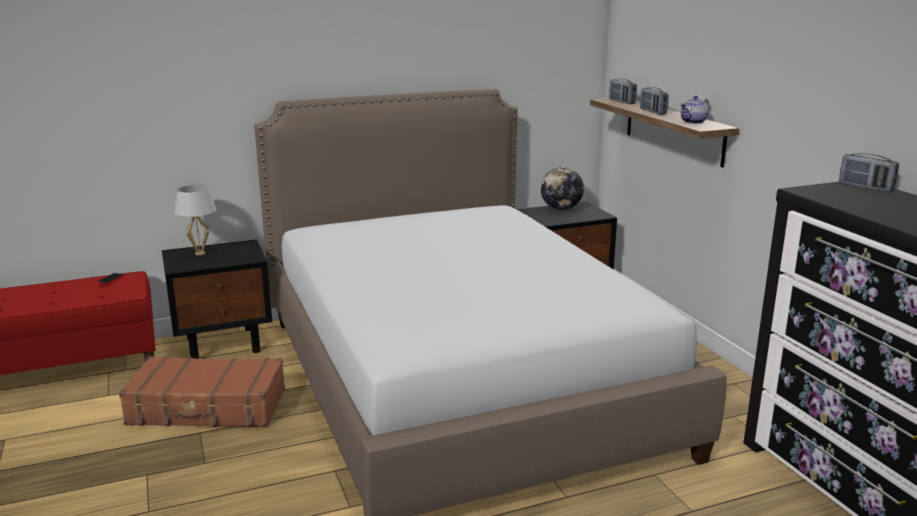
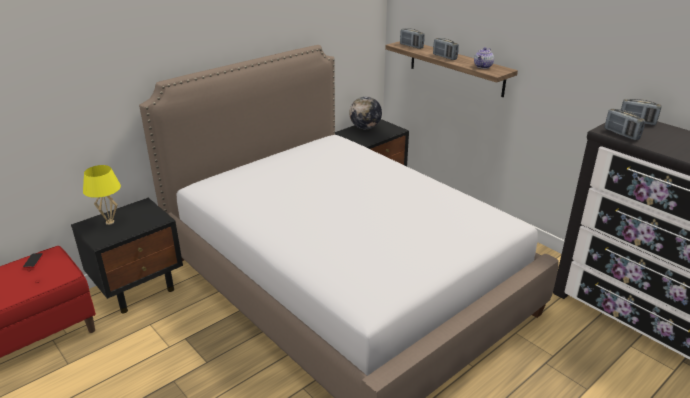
camera: 20 degrees left, 10 degrees up
(200, 253) = (110, 222): white table lamp -> yellow table lamp
(208, 408) = (165, 355): brown suitcase -> none
(823, 195) = (621, 134): none -> radio

